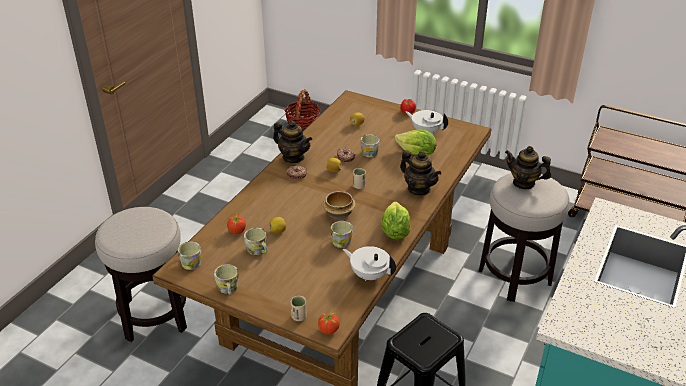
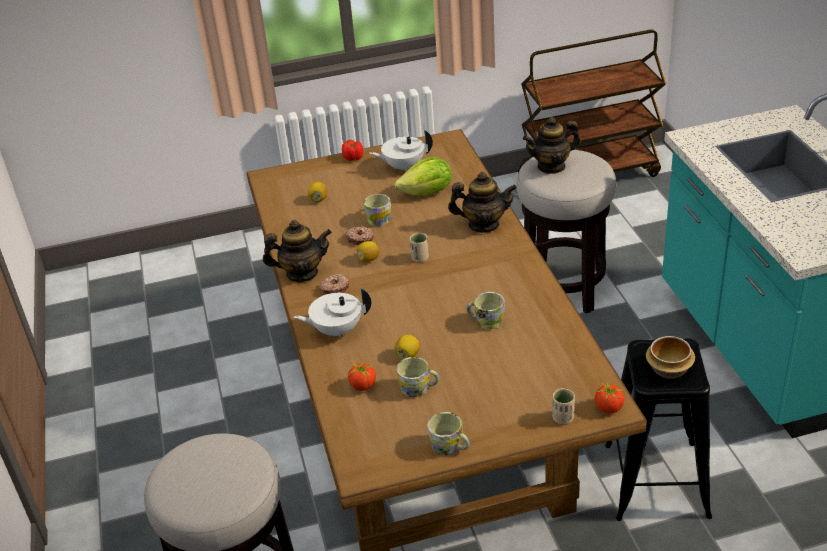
camera: 40 degrees left, 0 degrees up
(189, 262) = (362, 453): mug -> none
(303, 124) = (128, 270): basket -> none
(339, 214) = (444, 297): bowl -> bowl (670, 370)
(369, 274) = (564, 332): white teapot -> white teapot (336, 330)
(394, 232) = (524, 278): lettuce -> none

